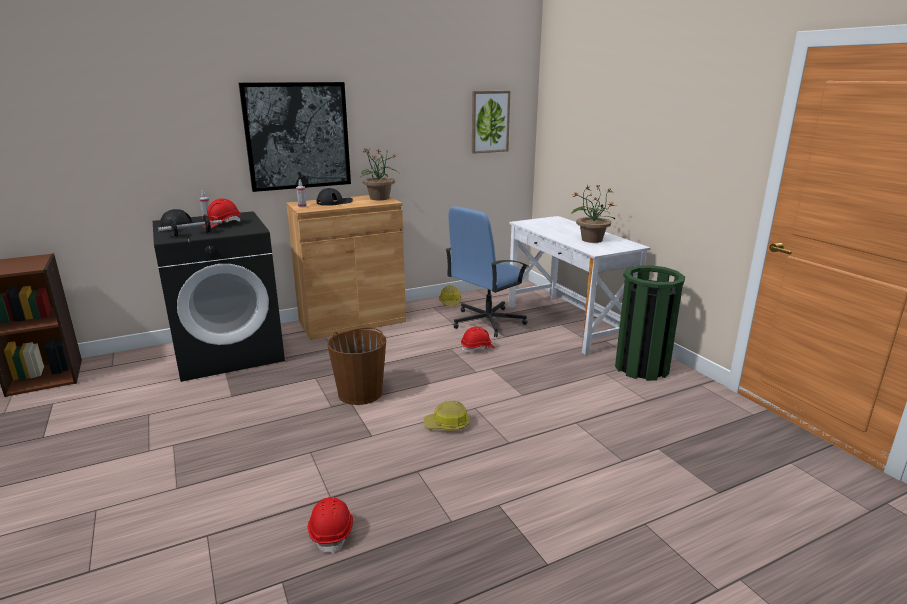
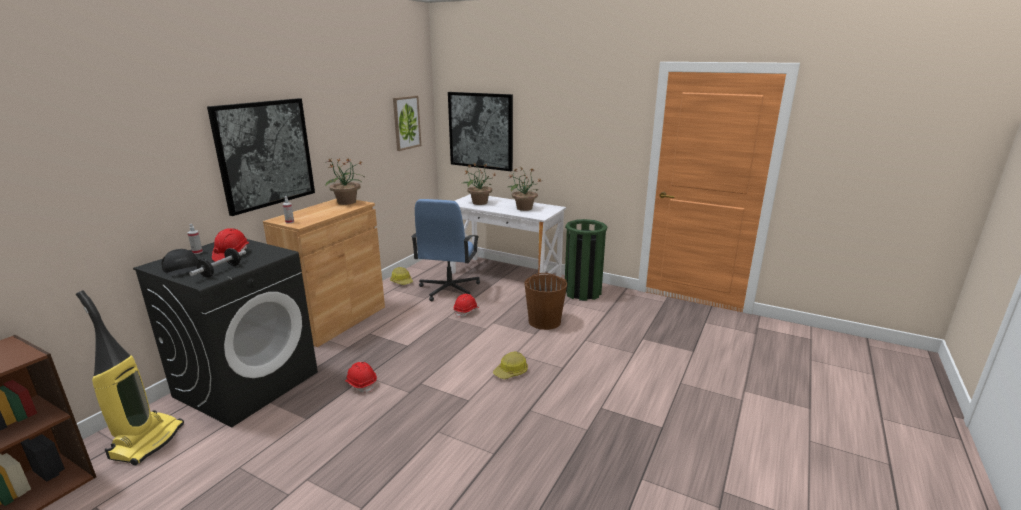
camera: 35 degrees left, 0 degrees up
(126, 370) = (147, 441): none -> vacuum cleaner
(332, 532) = (524, 474): red hard hat -> red hard hat (361, 384)
(334, 202) = (313, 212): black cap -> none
(360, 393) = (420, 373): brown bucket -> brown bucket (544, 321)
(549, 226) = (479, 202): none -> potted plant
(575, 137) = (481, 131): none -> picture

